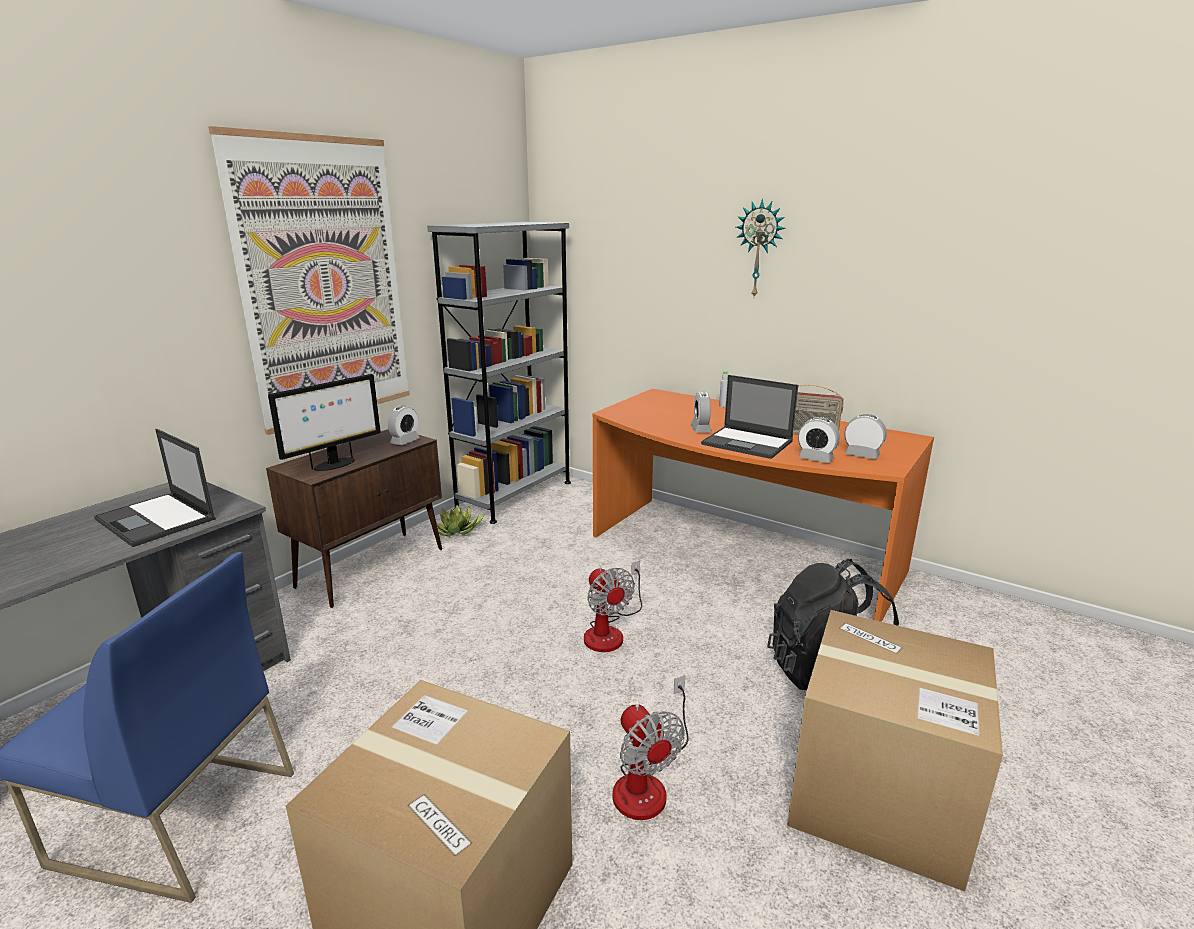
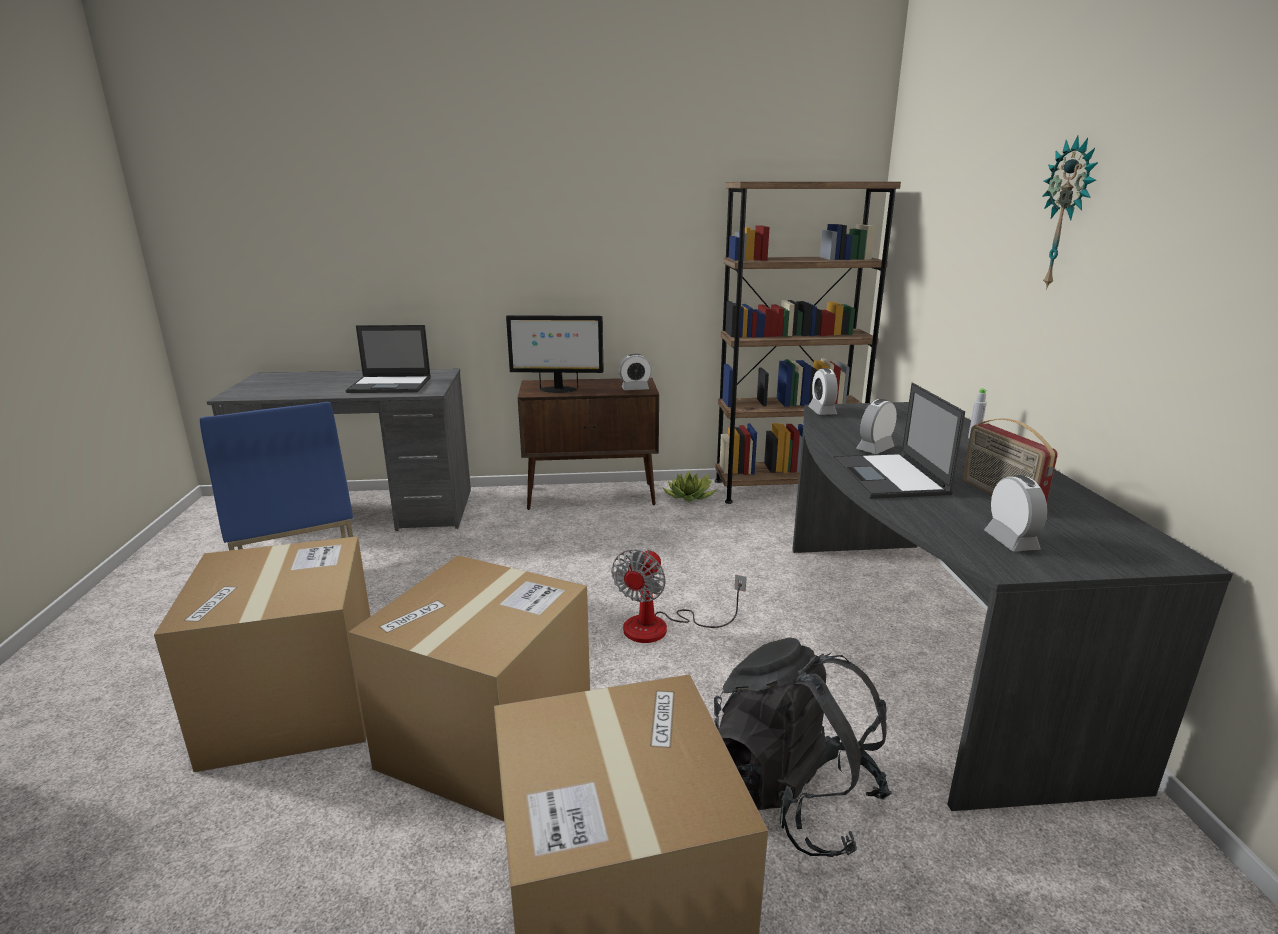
camera: 50 degrees right, 0 degrees up
(157, 519) = (391, 385): laptop -> laptop turned 90 degrees counterclockwise
(324, 283) = (601, 231): picture -> none
(514, 495) = (785, 489): grey bookcase -> brown bookcase
(647, 782) = (487, 739): fan -> cardboard box
(739, 556) = (915, 643): orange desk -> grey desk
(816, 459) = (928, 519): alarm clock -> alarm clock (822, 411)

